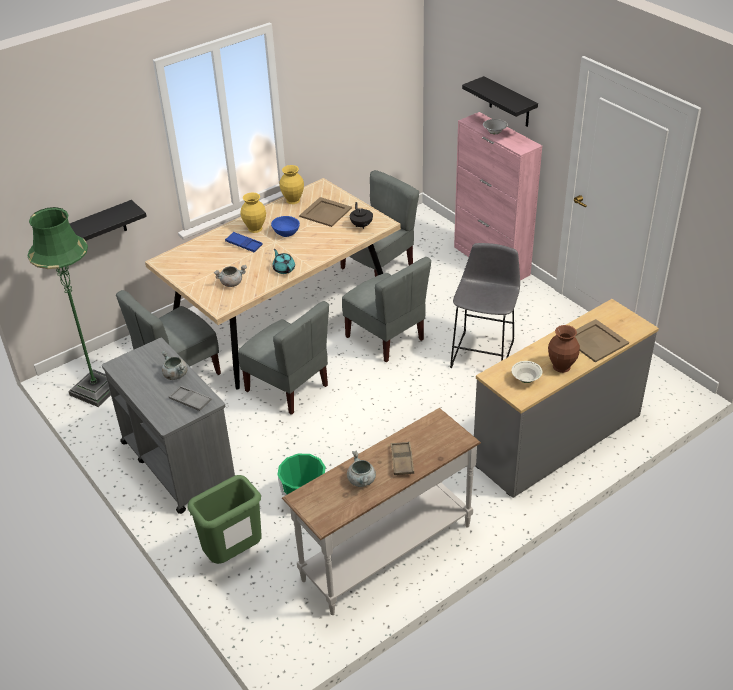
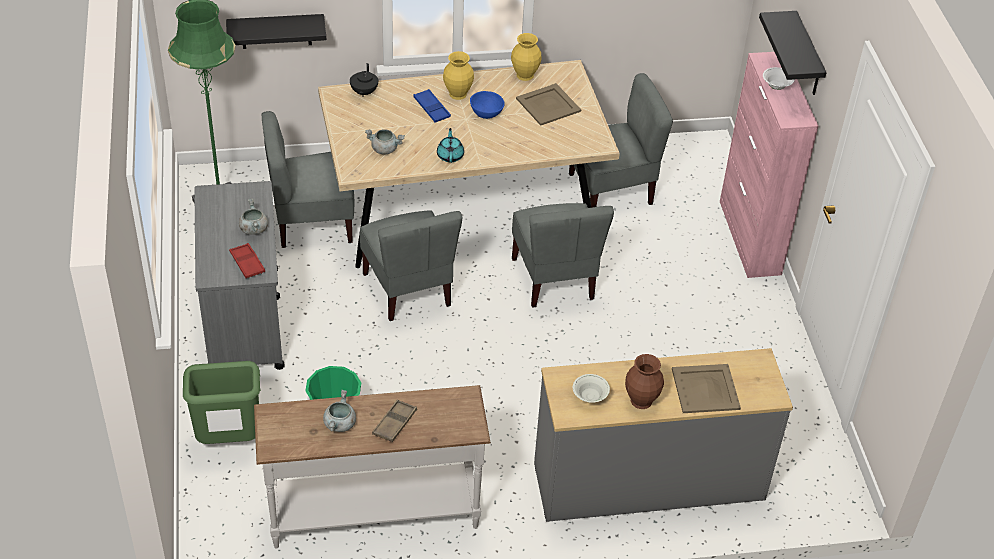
camera: 25 degrees right, 5 degrees up
(190, 401) = (247, 263): grey tray -> red tray
(361, 226) = (574, 138): black teapot -> black teapot (364, 92)
(484, 351) = (650, 343): grey stool -> none

